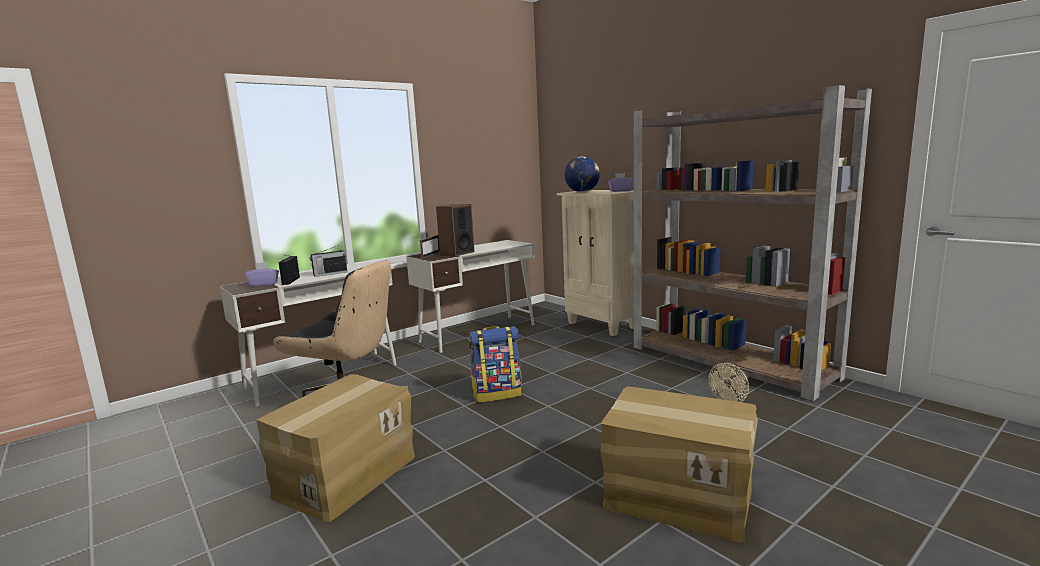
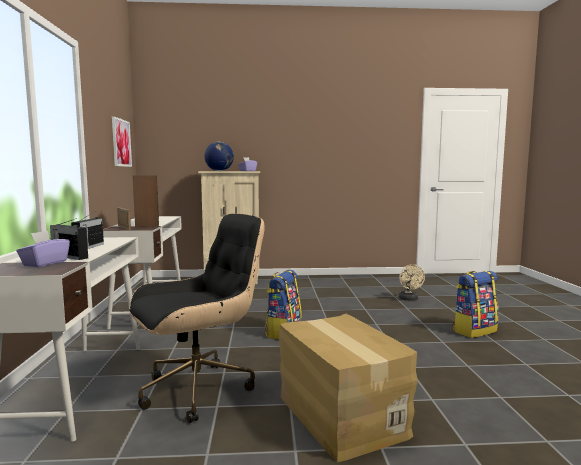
camera: 55 degrees left, 5 degrees down
(501, 163) = (121, 143): none -> picture
(678, 495) = (474, 330): cardboard box -> backpack
(729, 362) = (345, 280): brown bookcase -> none

